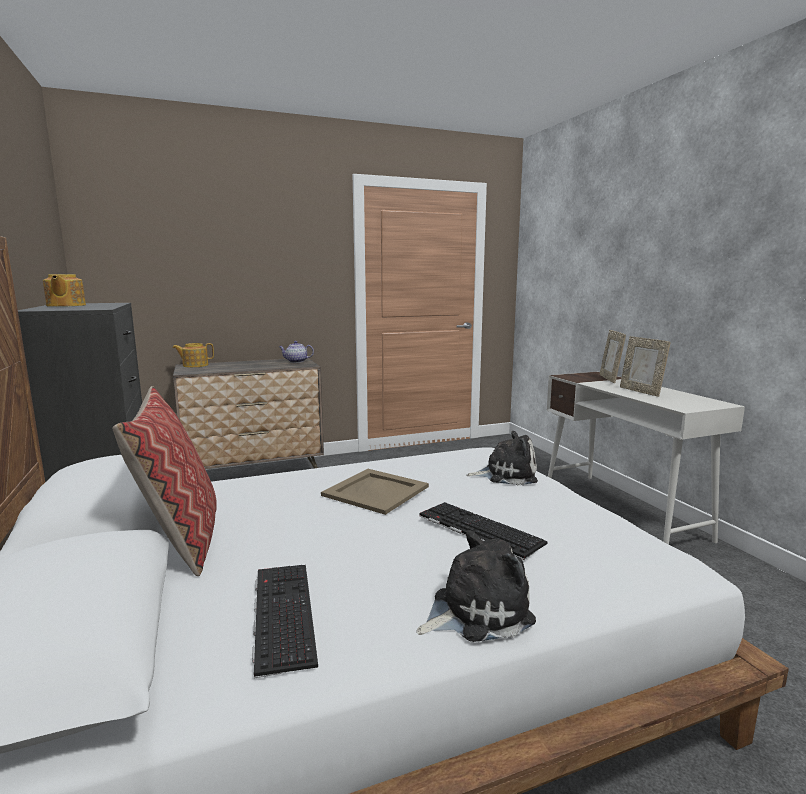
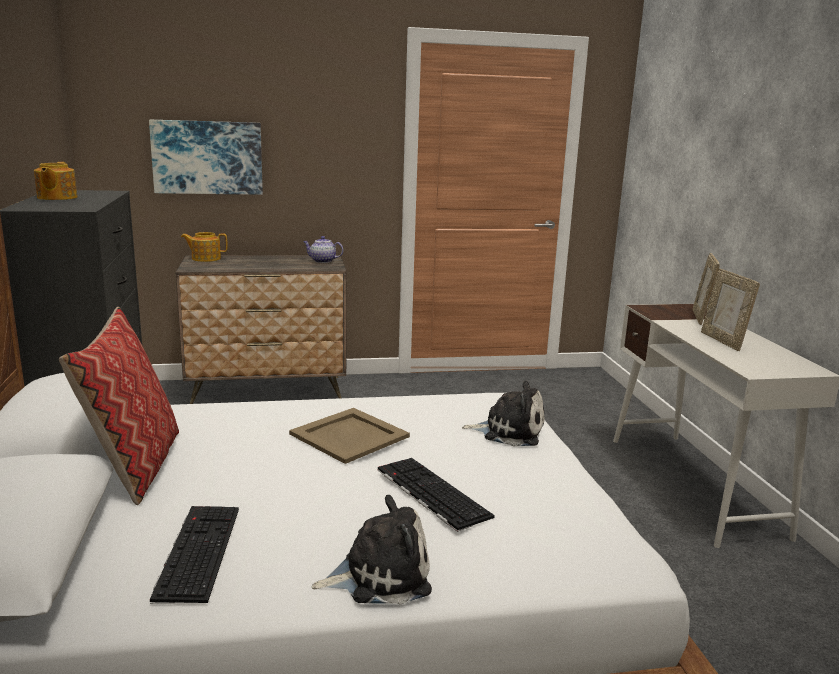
camera: 10 degrees right, 5 degrees up
(192, 280) = (207, 157): none -> picture

